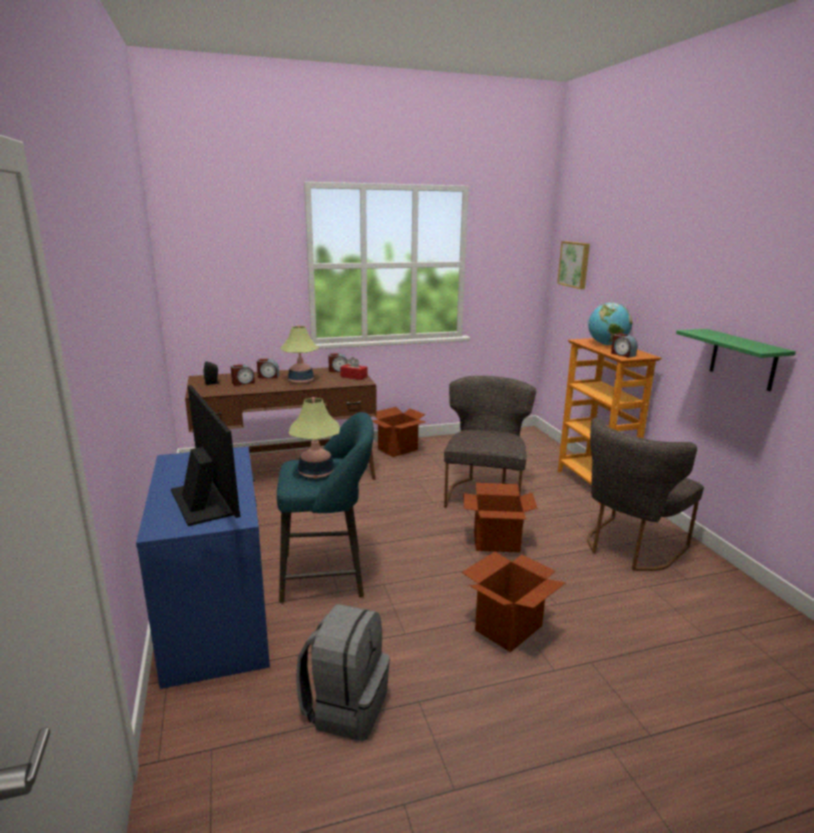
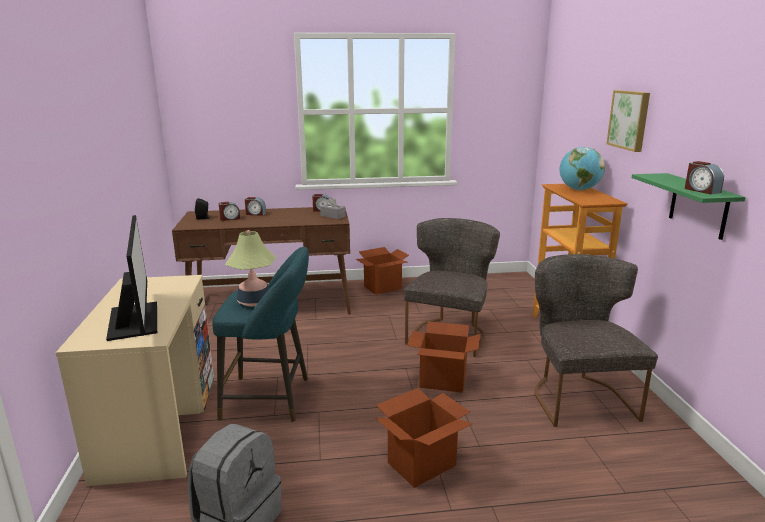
camera: 10 degrees right, 0 degrees up
(215, 614) = (159, 426): blue desk -> beige desk
(301, 381) = (282, 218): table lamp -> none
(354, 377) = (333, 216): red tissue box -> grey tissue box
(575, 264) = (561, 109): picture -> picture (630, 120)
(622, 354) = (587, 199): alarm clock -> alarm clock (701, 190)
(629, 548) = (578, 397): grey chair -> grey chair turned 120 degrees clockwise

